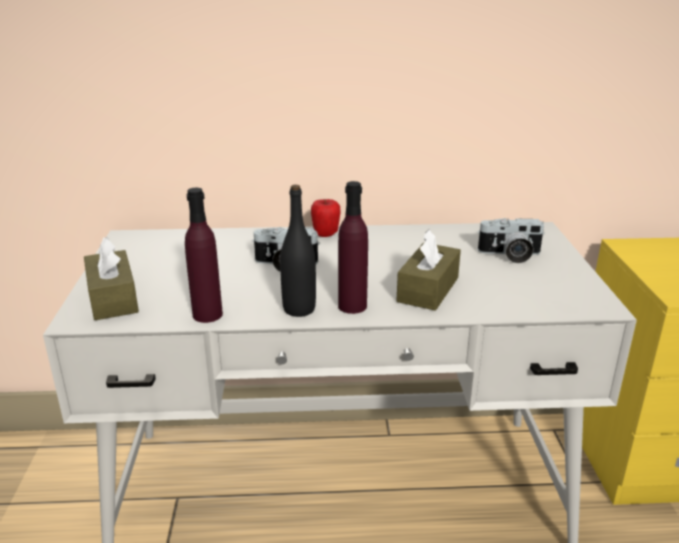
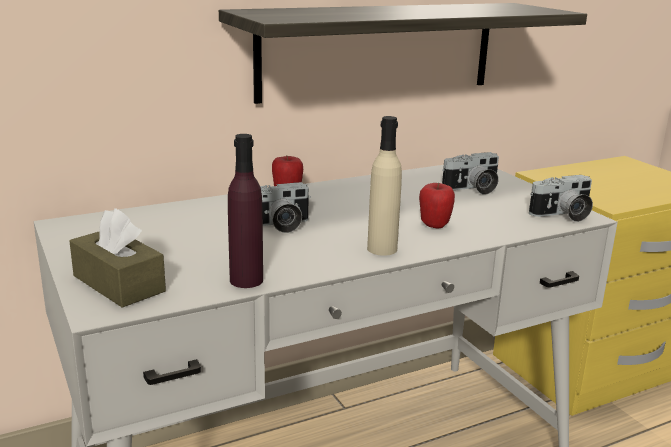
camera: 25 degrees left, 5 degrees down
(299, 309) = (335, 260): black bottle -> none
(352, 306) = (382, 249): purple bottle -> beige bottle
(428, 289) = (434, 225): brown tissue box -> apple
(438, 103) = (378, 50): none -> shelf
(578, 301) = (562, 215): none -> camera

